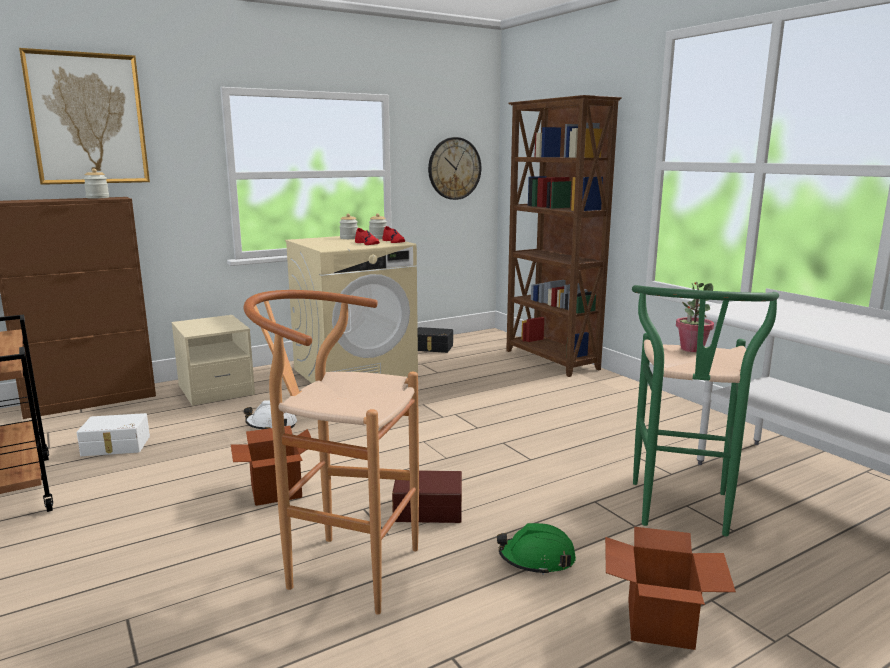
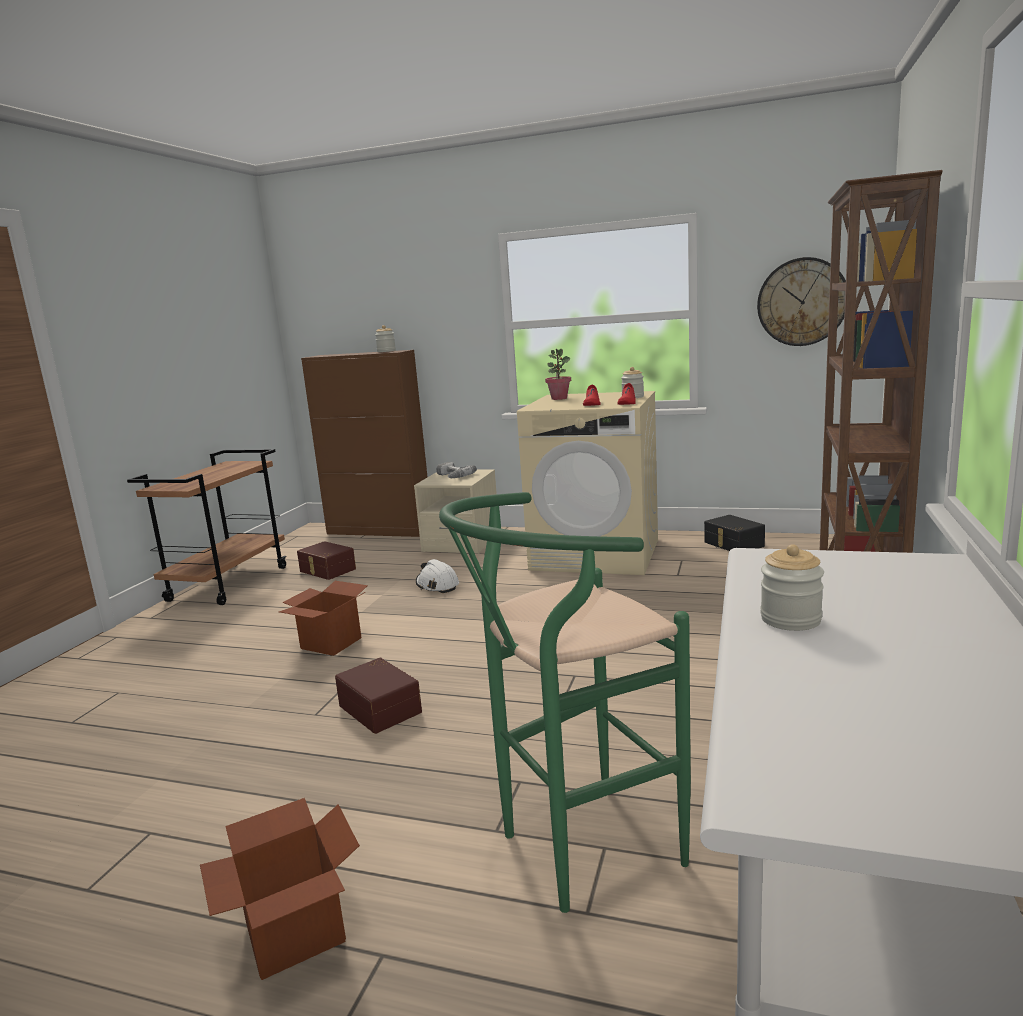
camera: 50 degrees right, 0 degrees up
(88, 119) = (388, 280): picture -> none
(115, 446) = (327, 570): white storage box -> brown storage box
(204, 325) = (451, 476): none -> power drill
(341, 568) = (242, 723): brown stool -> none
(349, 238) = (605, 396): jar -> jar (790, 619)
(537, 559) = (350, 802): green hard hat -> none
(691, 349) = (615, 607): potted plant -> potted plant (559, 398)

